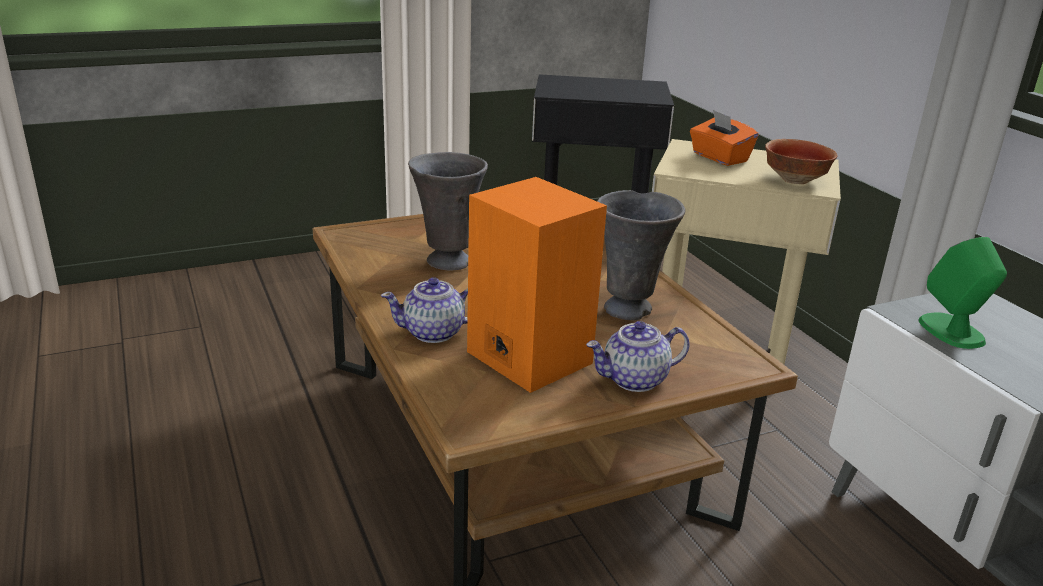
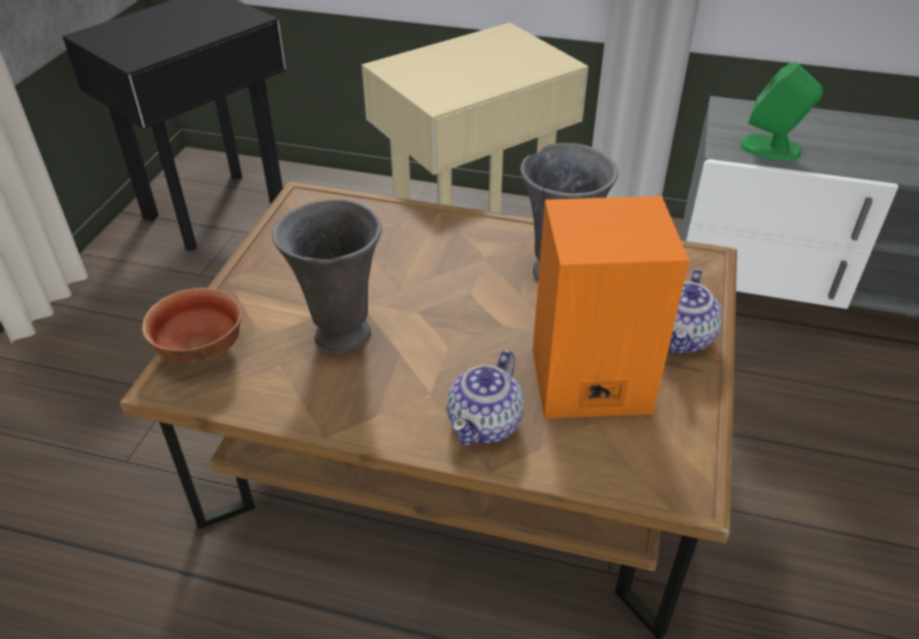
camera: 50 degrees left, 15 degrees up
(719, 158) = (439, 67): orange tissue box -> none
(795, 180) = (530, 62): bowl -> bowl (201, 349)

